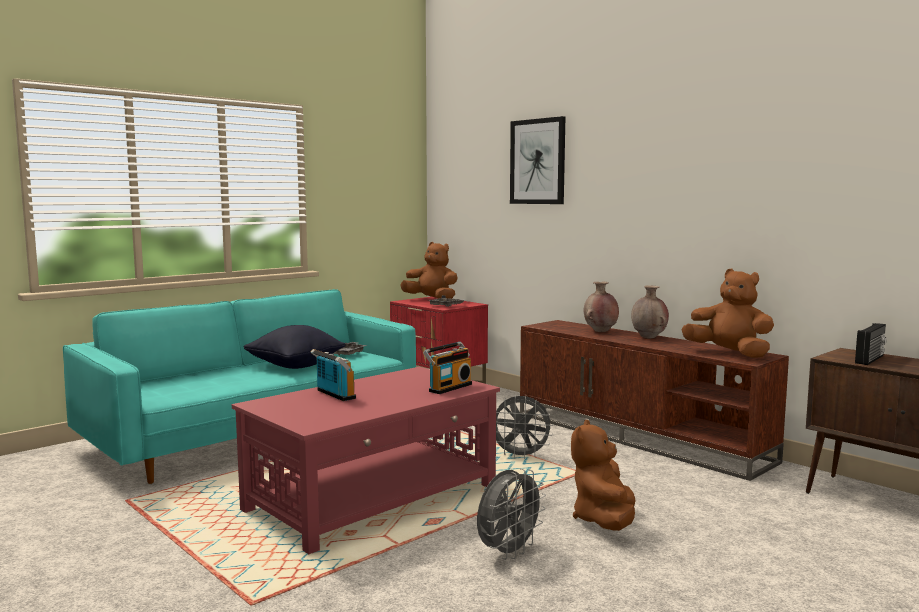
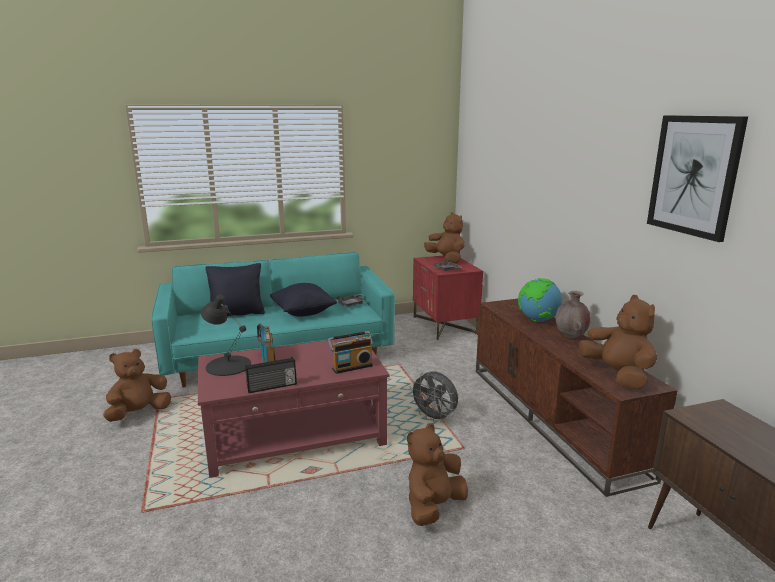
camera: 25 degrees right, 10 degrees up
(112, 519) = (139, 413): none -> brown plush toy
(201, 376) = (237, 313): none -> black pillow
(289, 405) = (228, 365): none -> black table lamp
(508, 552) = (333, 517): grey fan -> none
(537, 161) = (521, 157): picture -> picture (694, 175)
(600, 331) = (537, 320): brown vase -> globe
(870, 359) = (729, 427): radio -> radio (272, 387)

